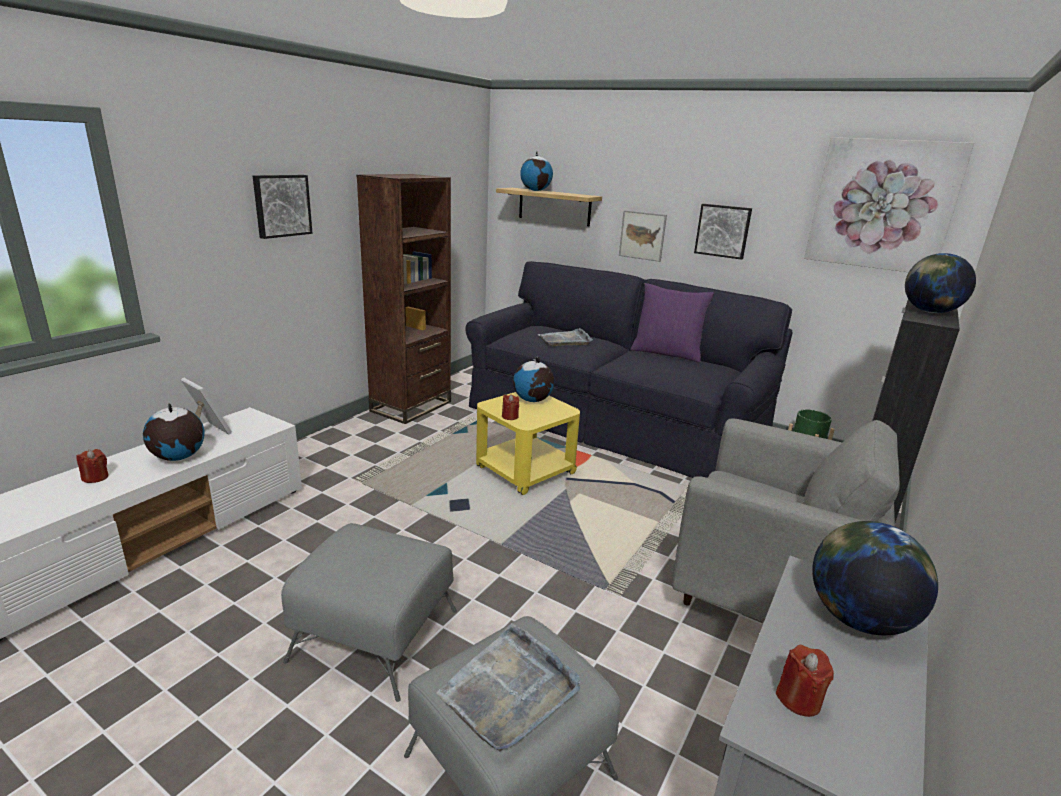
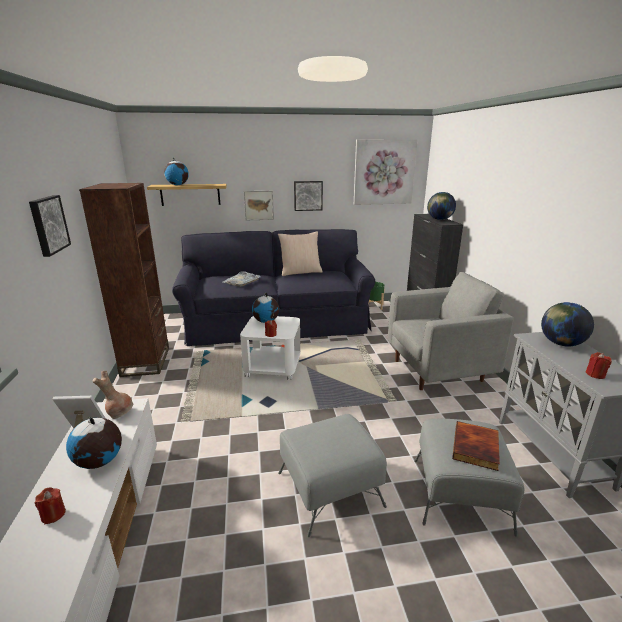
camera: 40 degrees left, 0 degrees up
(254, 427) = (120, 413): none -> brown vase
(509, 690) = (476, 448): grey tray -> book
(524, 470) = (273, 367): yellow side table -> white side table
(667, 353) = (300, 272): purple pillow -> beige pillow

